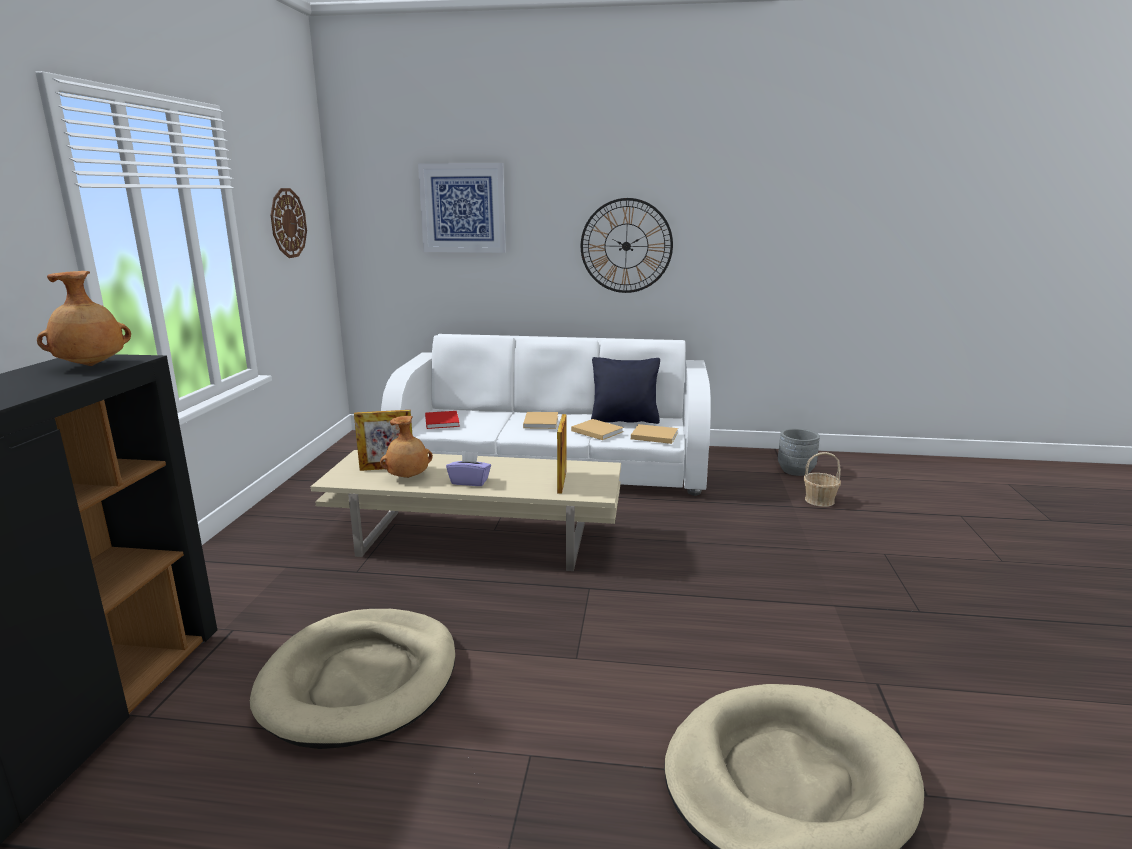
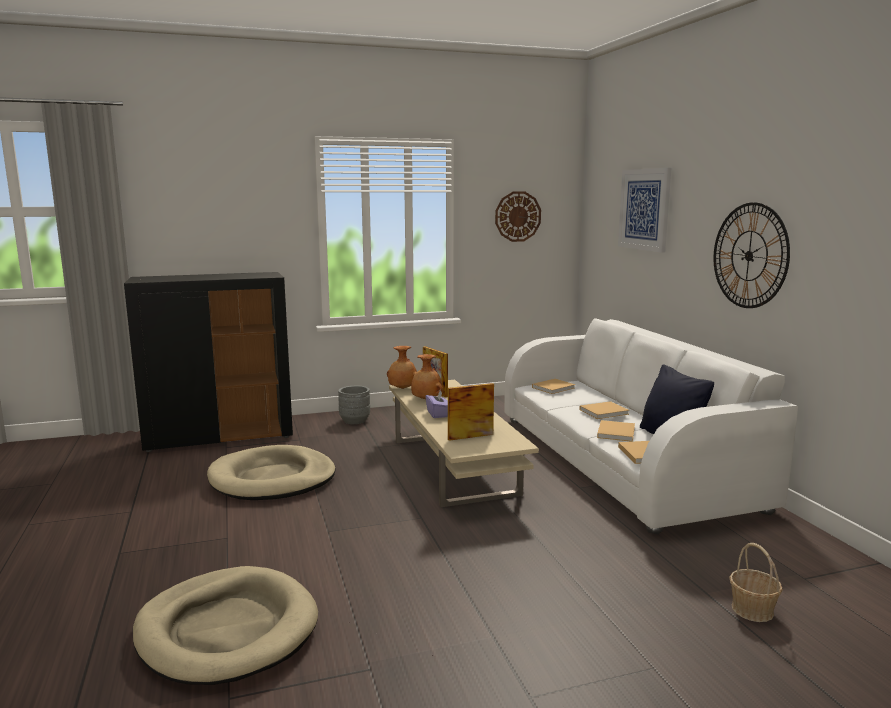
camera: 65 degrees right, 5 degrees down
(92, 366) = (254, 275): brown vase -> brown vase (402, 388)
(442, 421) = (554, 387): red book -> beige book
(796, 471) = (825, 585): grey planter -> grey planter (354, 421)

